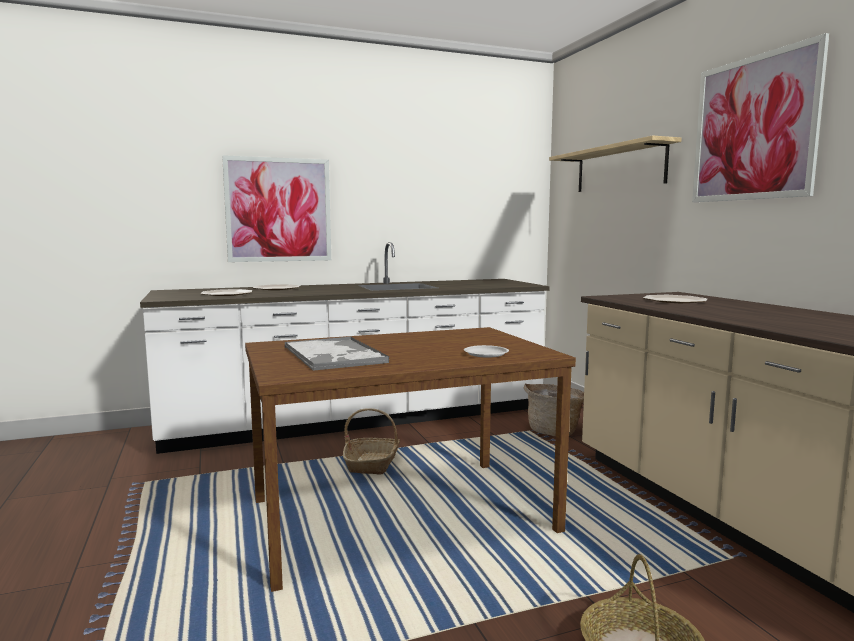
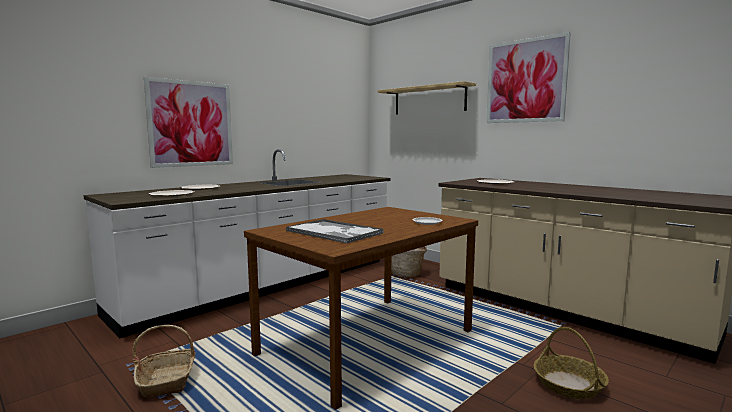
camera: 25 degrees left, 0 degrees up
(372, 463) = (311, 313): basket -> basket (167, 380)

